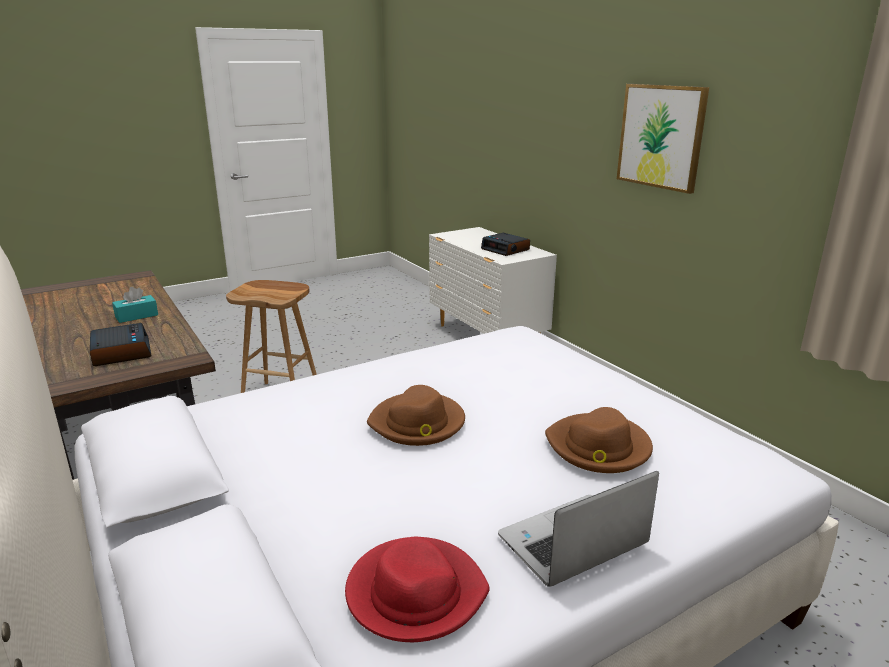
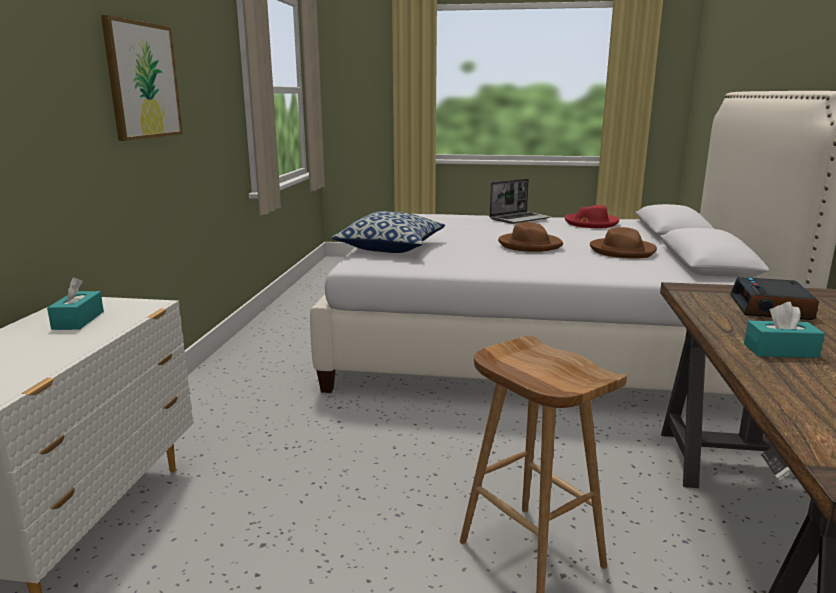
camera: 140 degrees left, 5 degrees down
(506, 249) = (78, 320): alarm clock -> turquoise tissue box
(549, 363) = (391, 248): none -> pillow
(572, 543) = (520, 219): laptop -> laptop turned 45 degrees counterclockwise
(598, 447) = (458, 224): brown hat -> brown hat (622, 251)

